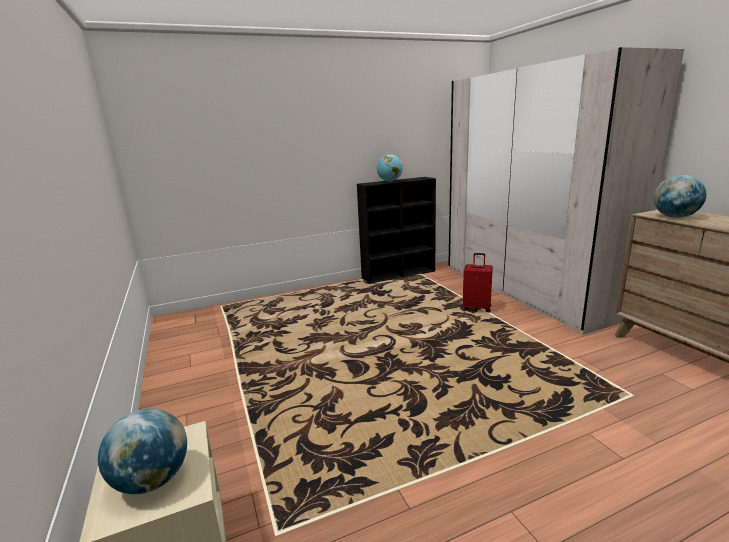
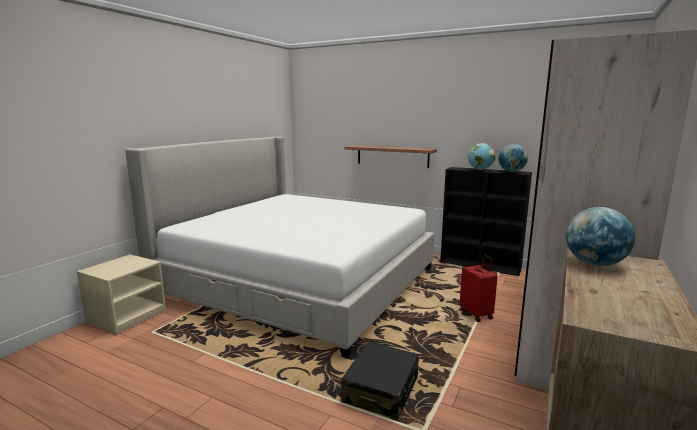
camera: 50 degrees right, 5 degrees down
(153, 480) = (114, 268): globe -> globe (511, 171)
(288, 182) = (392, 156): none -> shelf
(300, 359) = (301, 282): none -> bed
(562, 392) = (381, 390): none -> black suitcase

